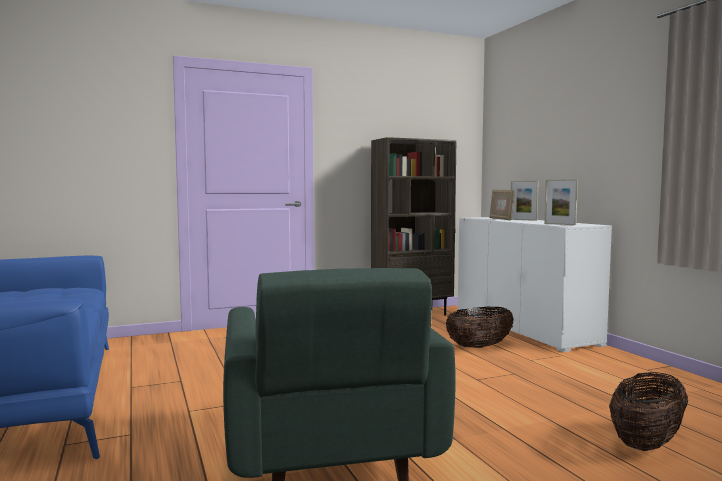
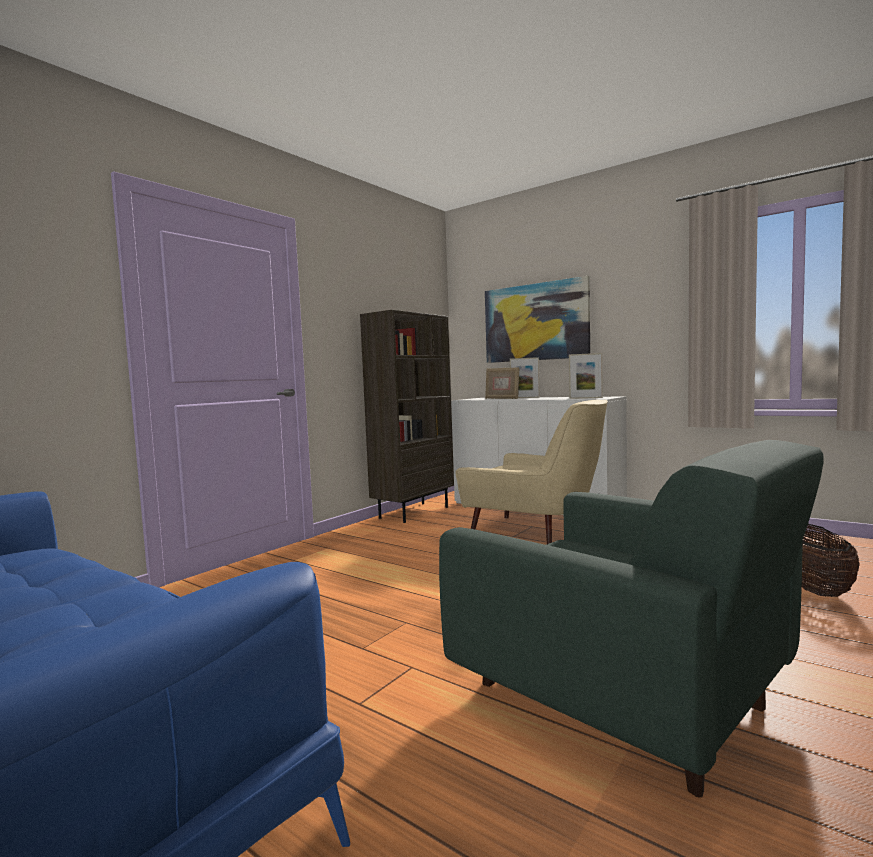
camera: 30 degrees left, 0 degrees up
(479, 346) = (535, 532): basket -> beige armchair
(544, 145) = (535, 322): none -> picture

